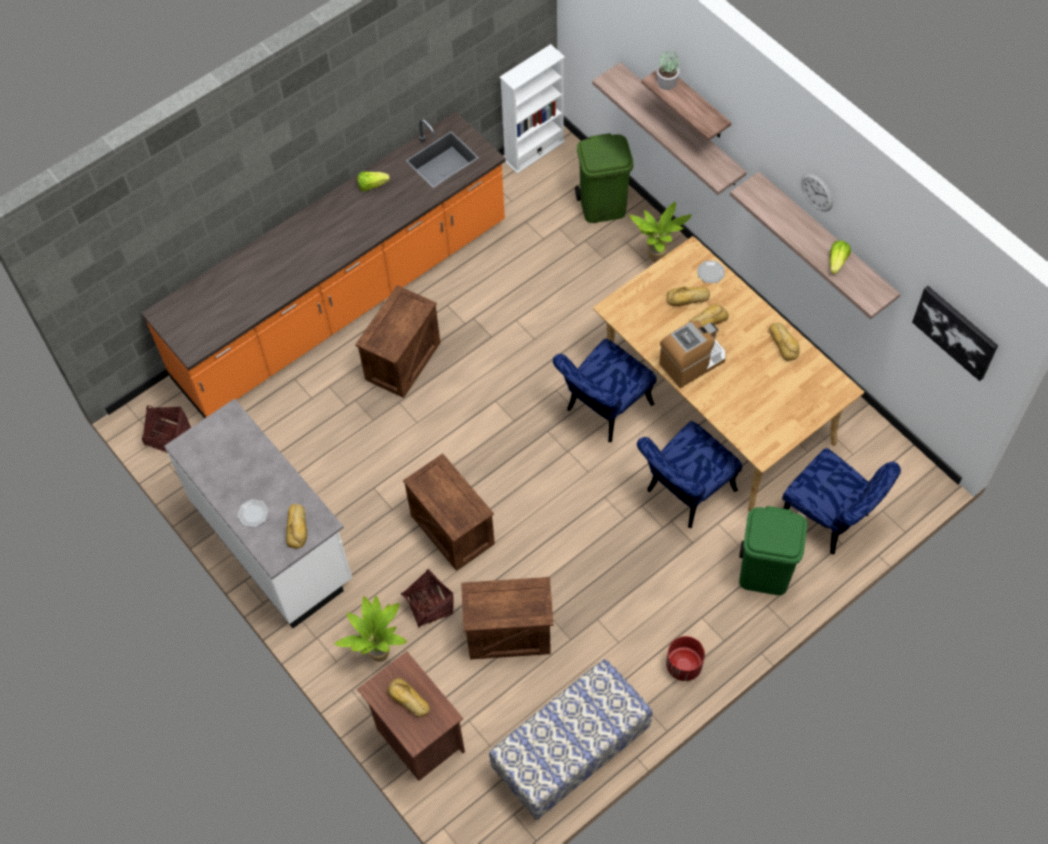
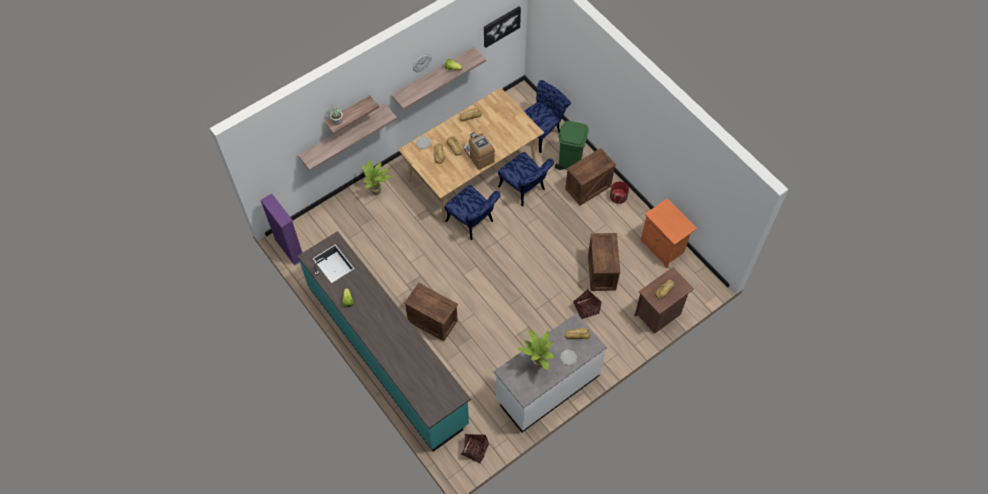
camera: 90 degrees left, 0 degrees up
(343, 301) = (387, 354): orange counter -> turquoise counter
(379, 652) = (612, 332): potted plant -> potted plant (537, 364)
(451, 529) = (542, 297): crate -> crate (588, 188)
(534, 151) = (289, 249): white bookcase -> purple bookcase
(571, 753) = (663, 247): bench -> orange nightstand
(603, 206) = (336, 215): green trash can -> none

